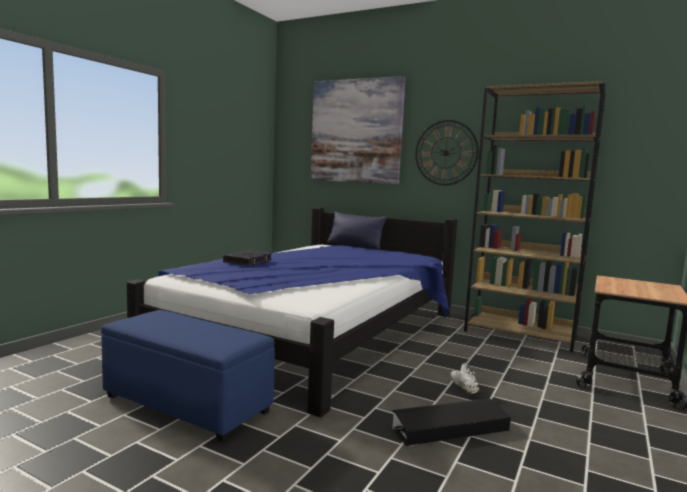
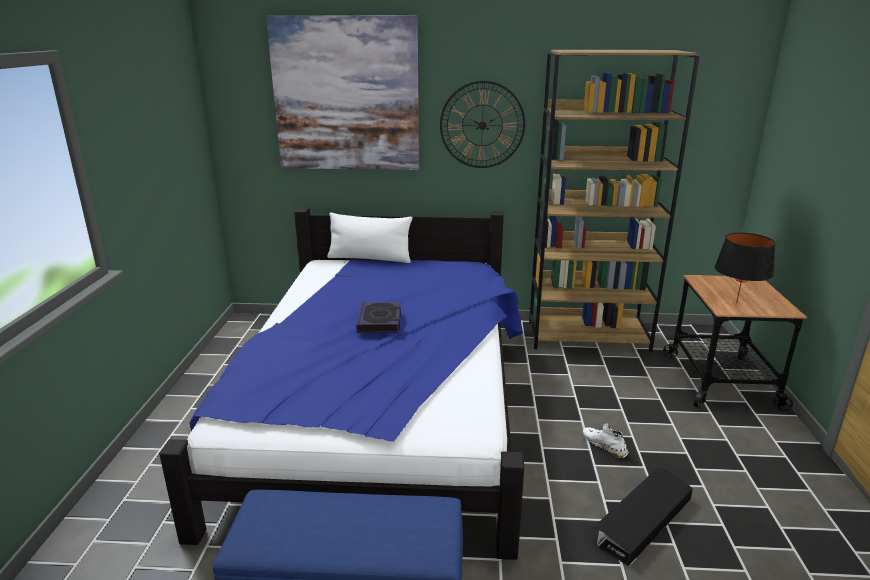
camera: 25 degrees left, 15 degrees up
(248, 261) = (297, 351): book -> book (379, 321)
(354, 245) = (370, 258): blue pillow -> white pillow
(626, 290) = (736, 302): none -> black table lamp

